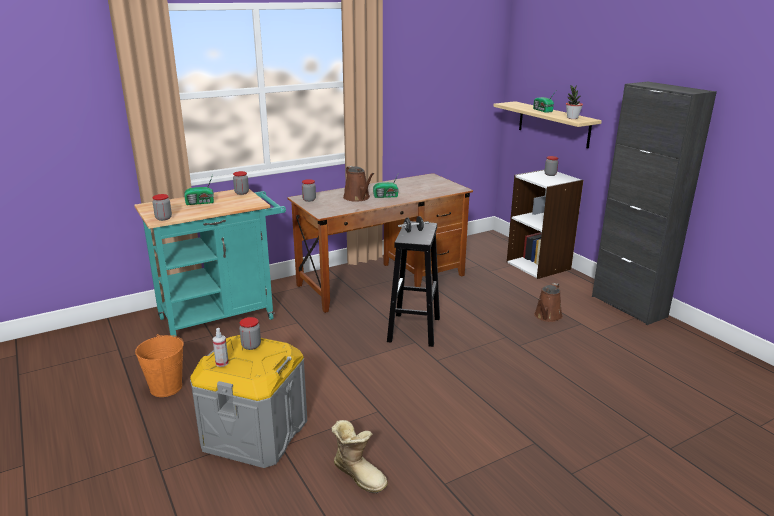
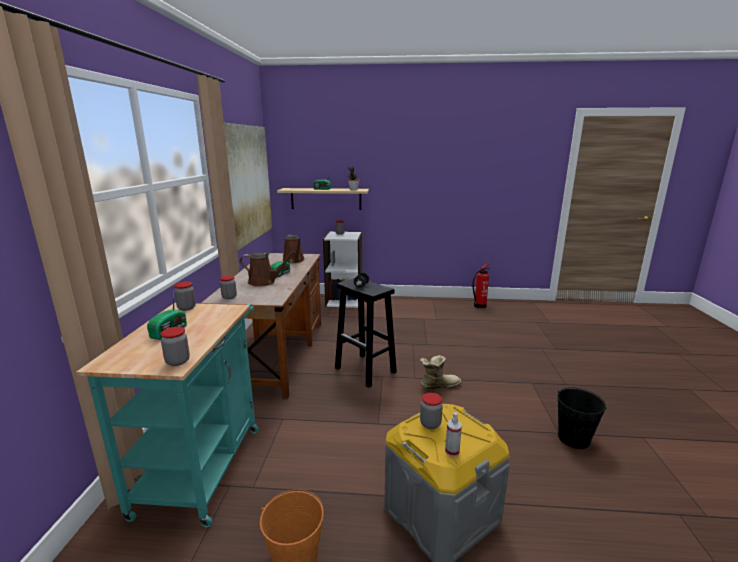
camera: 55 degrees left, 5 degrees down
(359, 474) = (531, 468): boot -> boot (438, 385)
(441, 92) = (246, 184): none -> picture
(445, 498) = (573, 438): none -> black bucket
(547, 316) = (405, 323): brown watering can -> brown watering can (294, 261)
(628, 306) = (421, 301): black cabinet -> none
(697, 350) = (478, 306): none -> fire extinguisher

